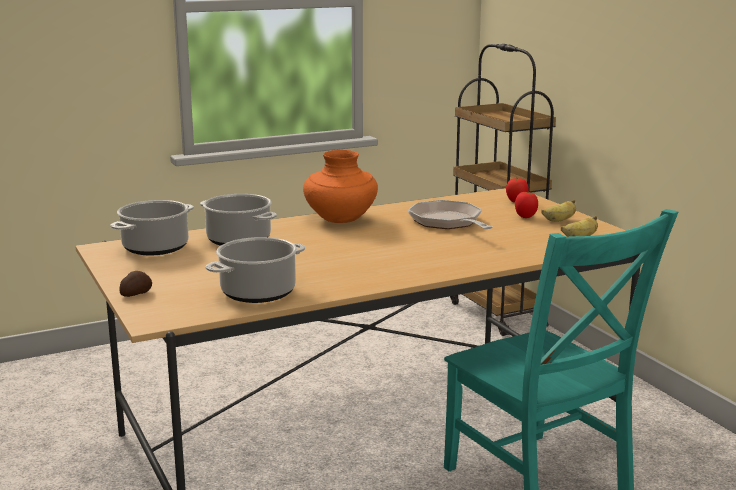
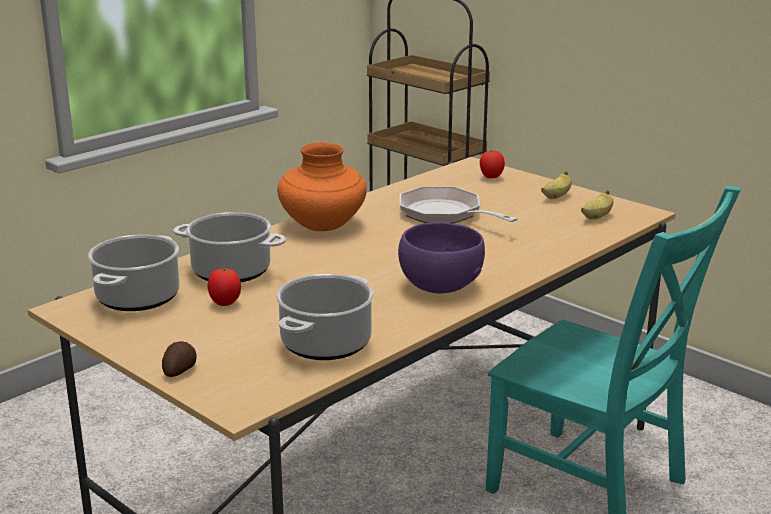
camera: 20 degrees left, 5 degrees up
(388, 268) = (440, 286): none -> purple bowl
(525, 217) = (518, 196): tomato -> tomato (225, 303)

